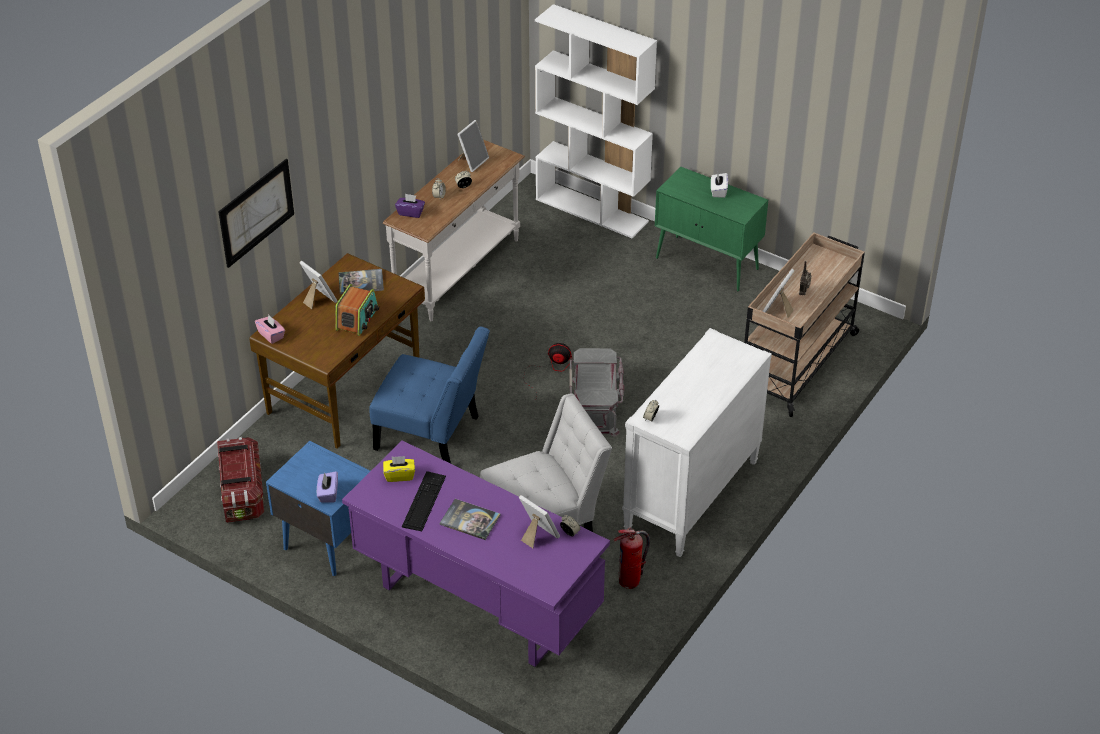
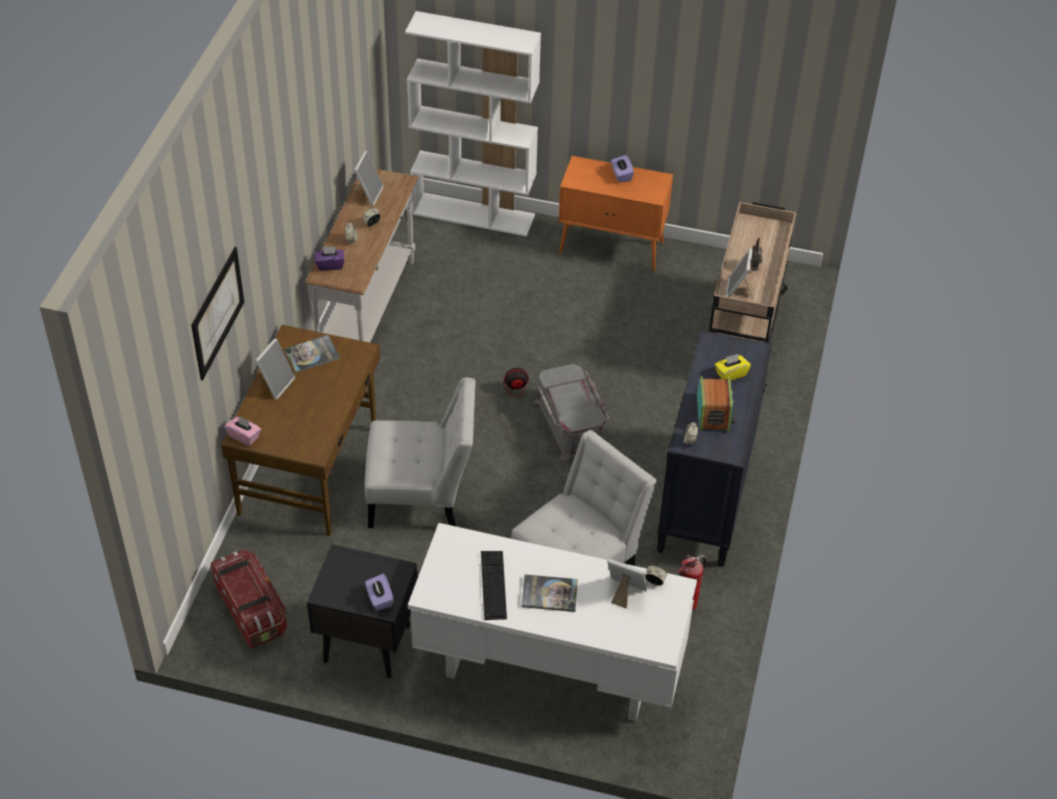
camera: 20 degrees left, 5 degrees up
(318, 299) = (275, 384): picture frame -> picture frame turned 90 degrees clockwise
(327, 542) = (365, 642): blue nightstand -> black nightstand
(357, 319) = (327, 397): radio -> radio (713, 412)
(399, 475) = (455, 563): yellow tissue box -> yellow tissue box (731, 374)
(432, 435) = (422, 497): blue chair -> white chair
(476, 604) = (548, 670): purple desk -> white desk
(691, 496) = (705, 499): white dresser -> black dresser
(708, 264) = (612, 248): green cabinet -> orange cabinet
(718, 191) = (621, 175): white tissue box -> purple tissue box

